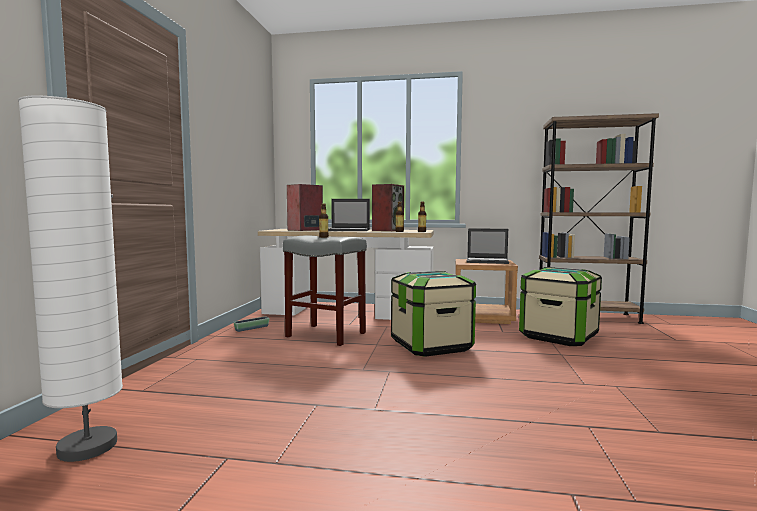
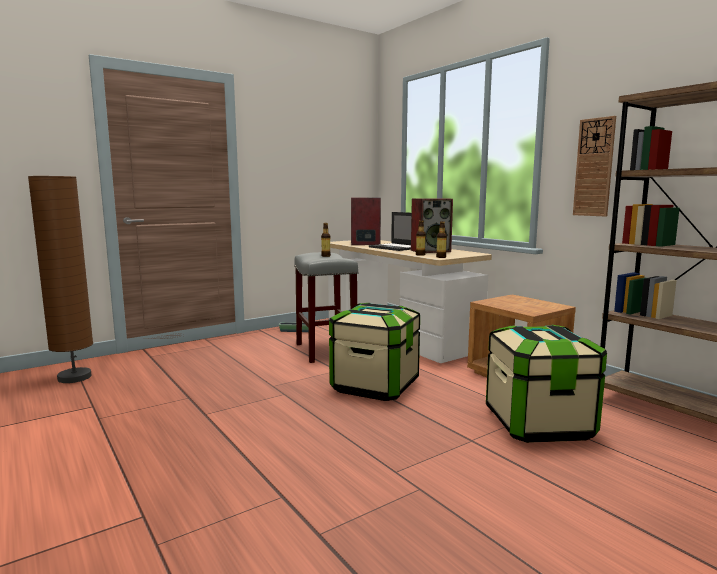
camera: 45 degrees right, 5 degrees up
(87, 447) = (74, 377): white floor lamp -> brown floor lamp
(488, 261) = (529, 304): laptop -> none
(504, 165) = (594, 167): none -> wall clock

